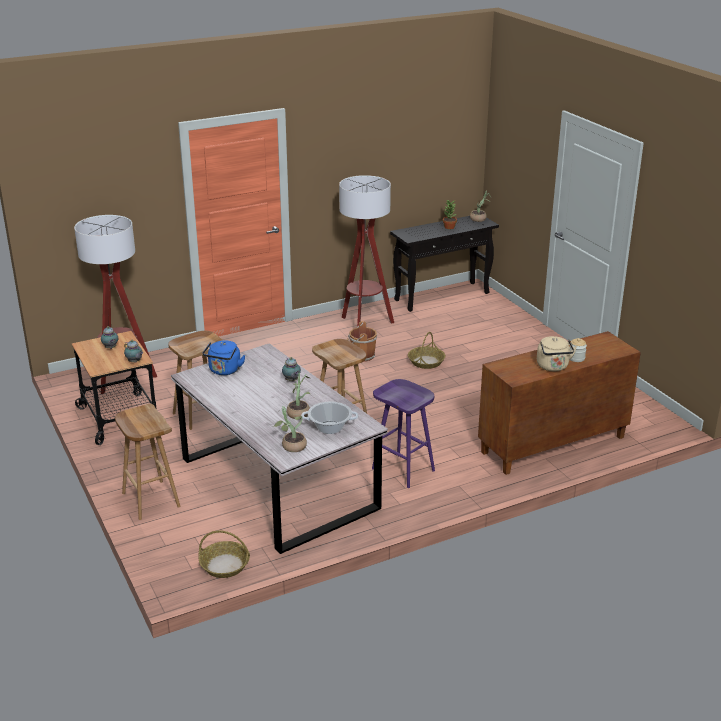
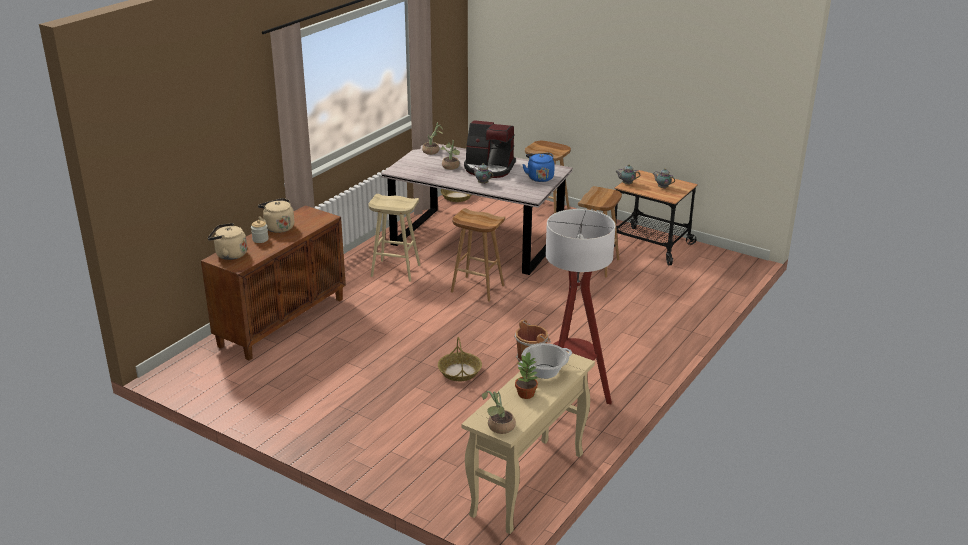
camera: 150 degrees right, 0 degrees up
(122, 378) = (706, 273): floor lamp -> none
(259, 398) = (489, 168): none -> coffee machine
(330, 428) = (420, 164): cooking pot -> cooking pot (544, 371)
(404, 469) = (395, 271): purple stool -> beige stool
(442, 296) = (527, 485): black console table -> beige console table
(611, 350) = (229, 255): none -> beige kettle

